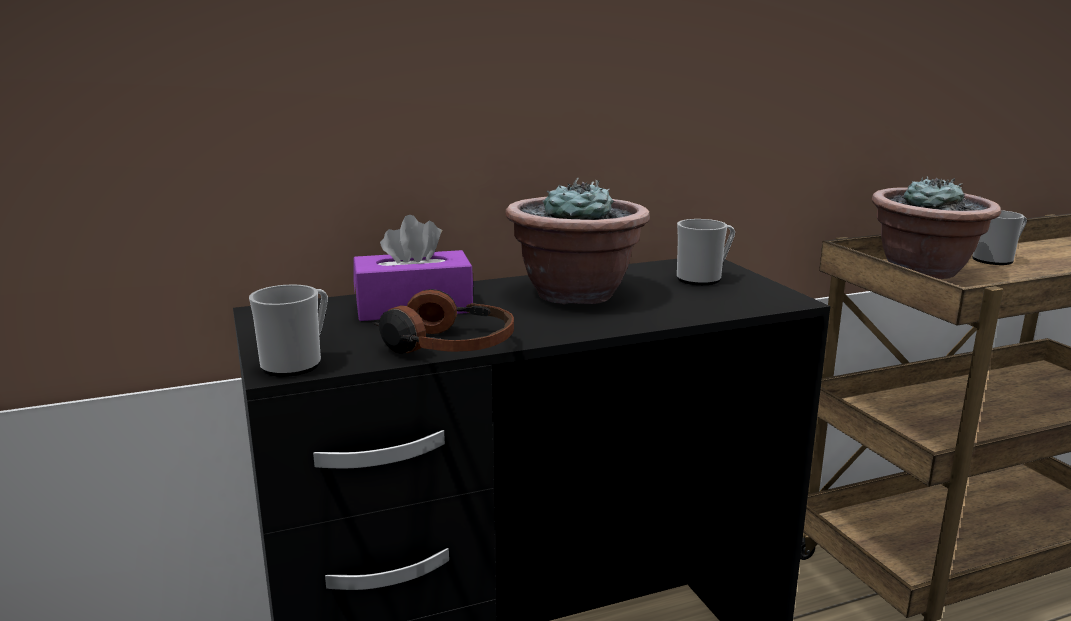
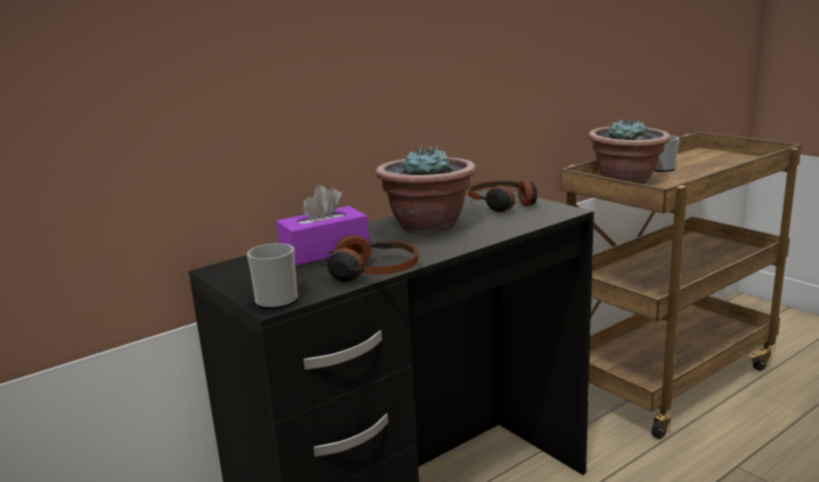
camera: 15 degrees left, 0 degrees up
(703, 278) = (503, 204): mug -> headphones

